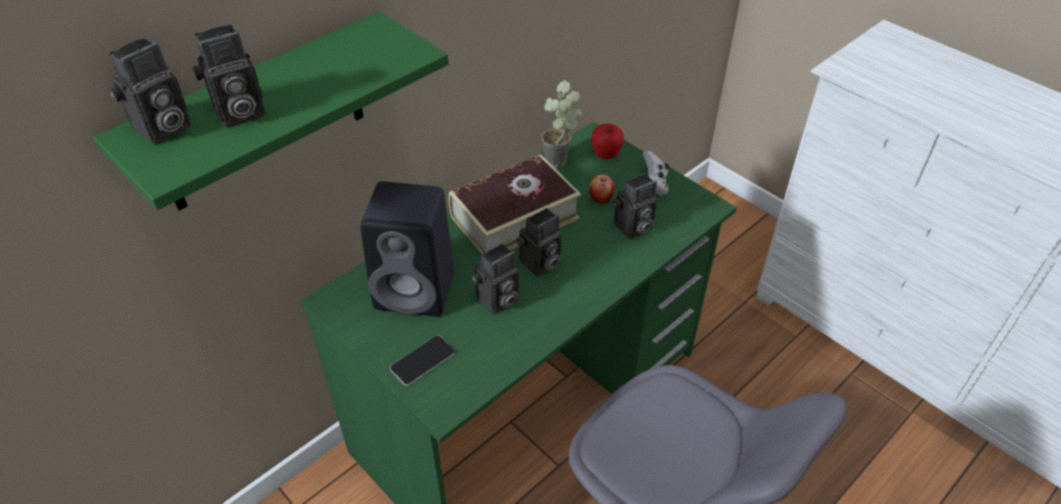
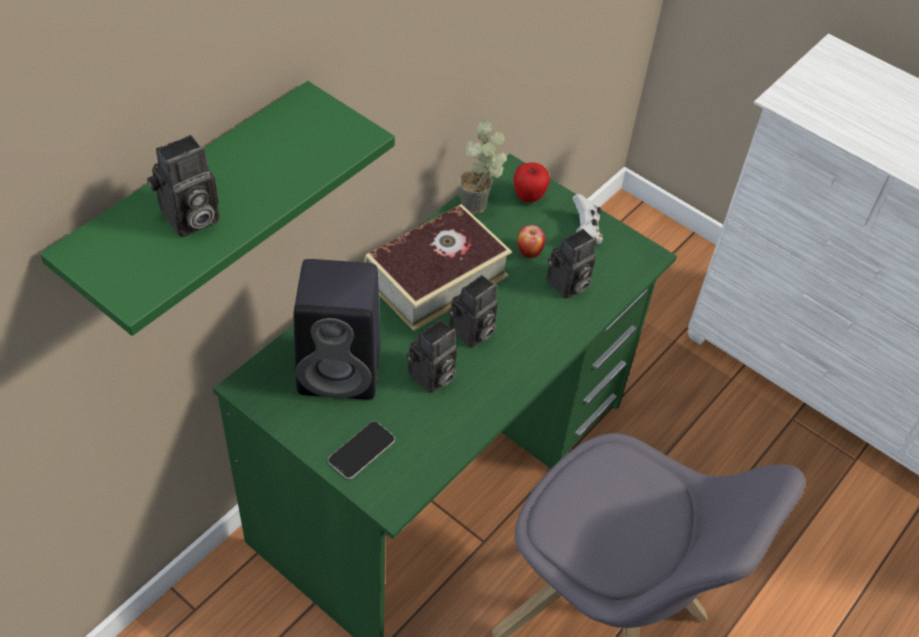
camera: 10 degrees left, 5 degrees up
(162, 130) = (113, 243): camera -> none

